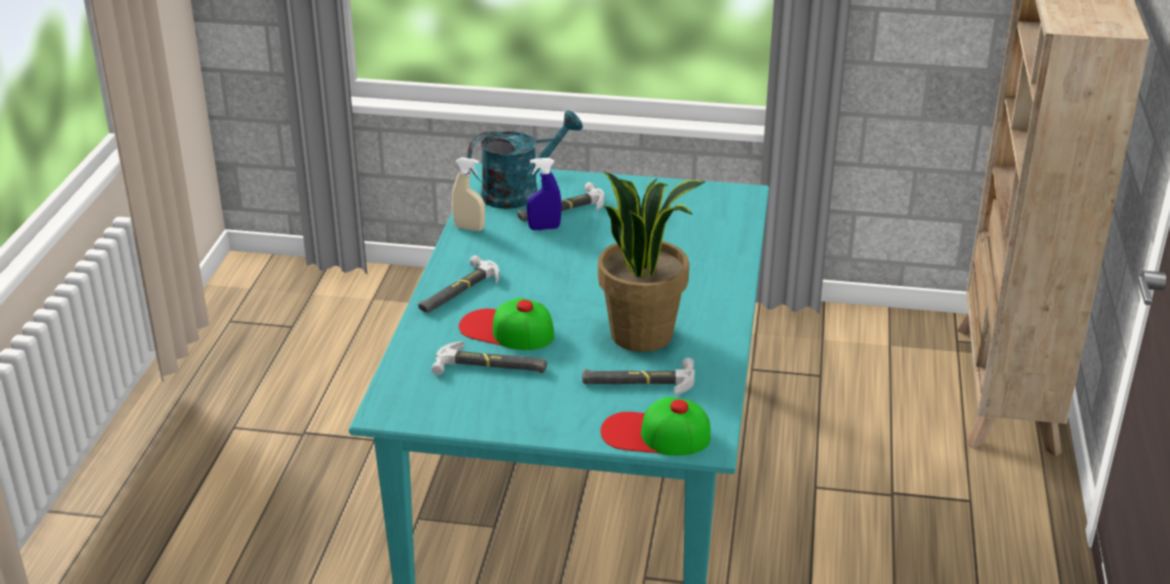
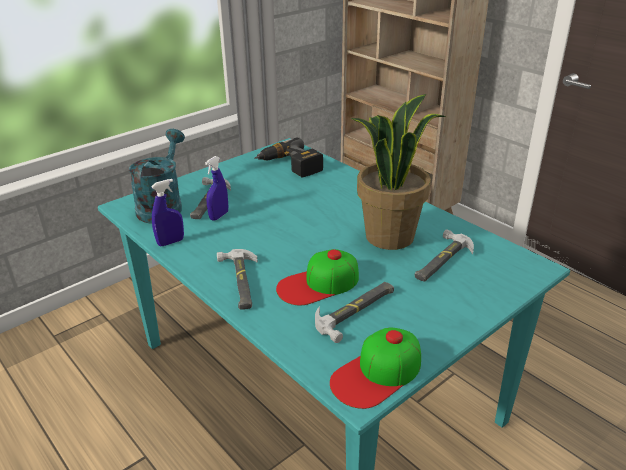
camera: 50 degrees left, 0 degrees up
(469, 228) = (170, 242): beige spray bottle -> blue spray bottle
(655, 434) = (510, 281): cap -> cap (377, 373)
(699, 217) = (289, 166): none -> power drill

